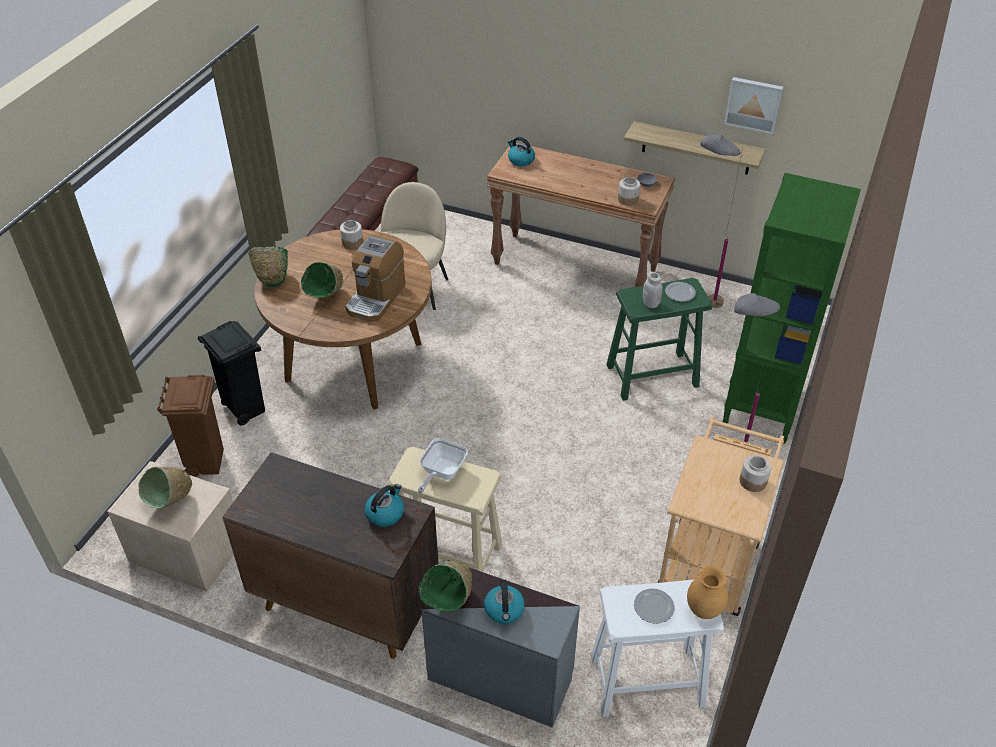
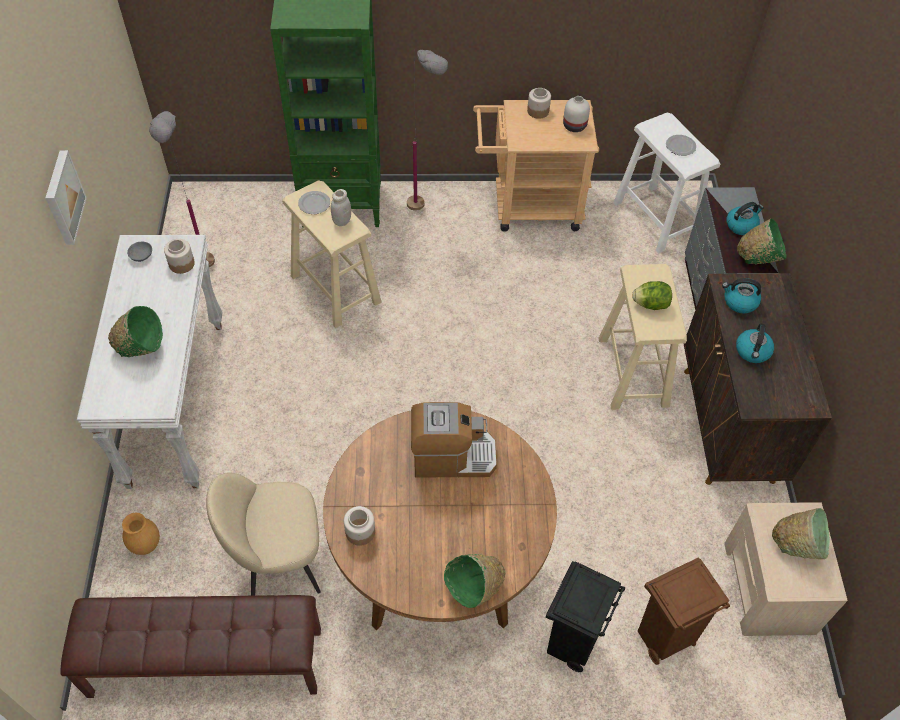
camera: 115 degrees left, 10 degrees up
(327, 297) = (476, 509): green bowl -> green bowl (142, 348)
(441, 473) = (651, 304): frying pan -> lettuce
(520, 160) = (124, 393): kettle -> kettle (752, 351)
(575, 266) = (175, 402): brown console table -> white console table
(651, 376) = (335, 289): green stool -> beige stool
(696, 148) = (103, 191): shelf -> none
(704, 611) = (664, 122): brown vase -> brown vase (146, 545)
(715, 504) = (574, 126): none -> white vase
(753, 104) = (93, 92): picture -> picture (62, 197)

